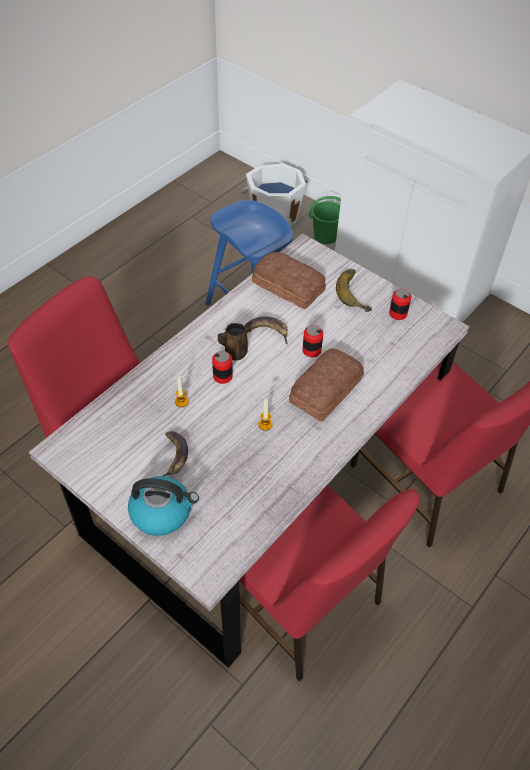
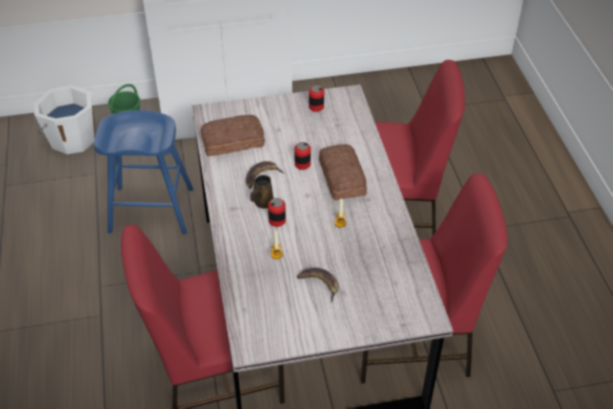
camera: 50 degrees left, 5 degrees down
(162, 512) = (360, 315): kettle -> none
(357, 292) = (276, 113): banana -> none

